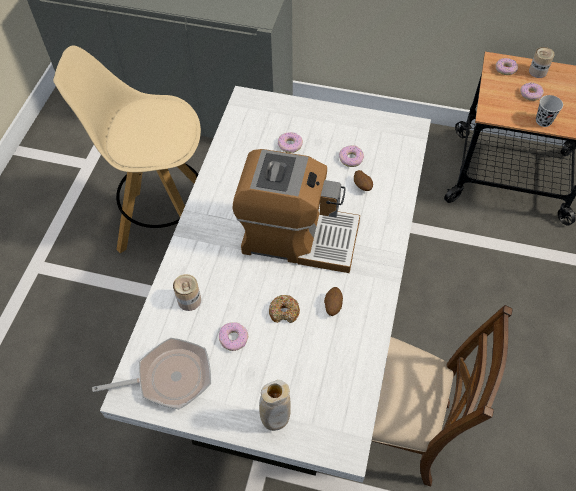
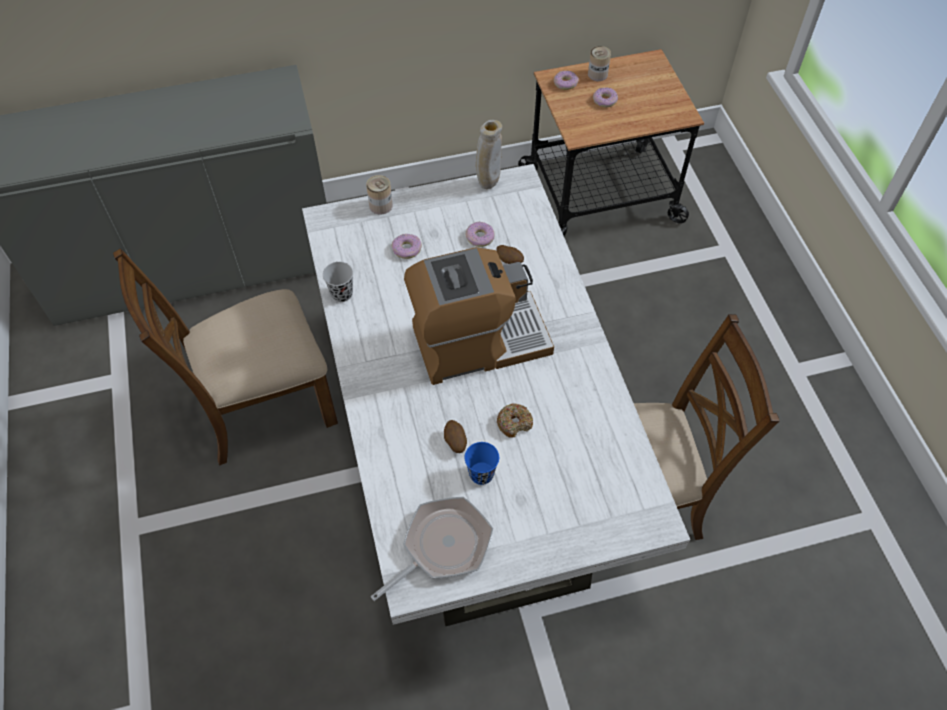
camera: 30 degrees left, 0 degrees up
(166, 223) = (261, 405): beige stool -> brown chair
(189, 300) = (409, 458): can -> can (380, 205)
(234, 338) = (481, 474): donut -> blue cup
(275, 421) = (576, 532): beige vase -> beige vase (488, 183)
(332, 306) = (558, 394): potato -> potato (455, 442)
(543, 121) = (632, 123): black cup -> black cup (342, 294)

